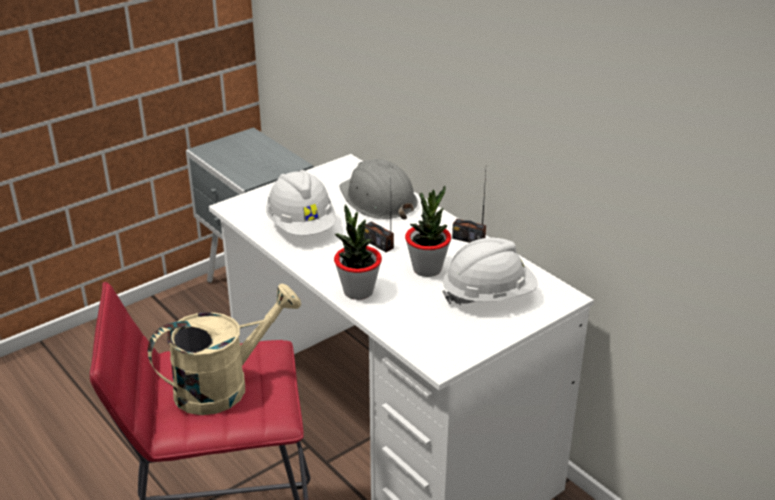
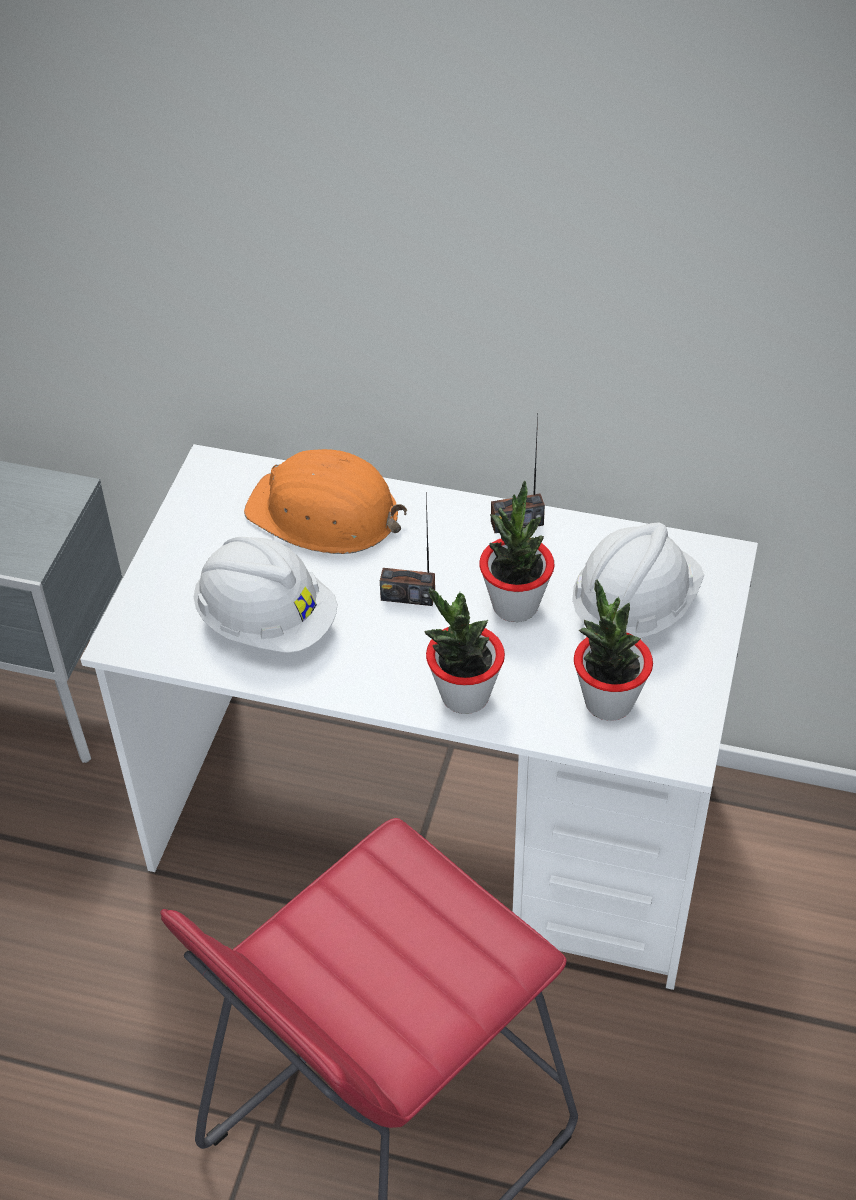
camera: 35 degrees left, 15 degrees up
(224, 385) = (397, 949): beige watering can -> none
(378, 199) = (325, 514): grey hard hat -> orange hard hat
(427, 326) = (608, 702): none -> potted plant

